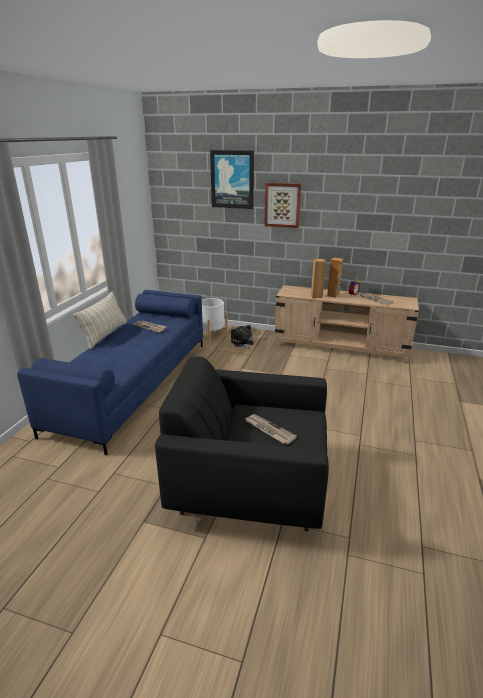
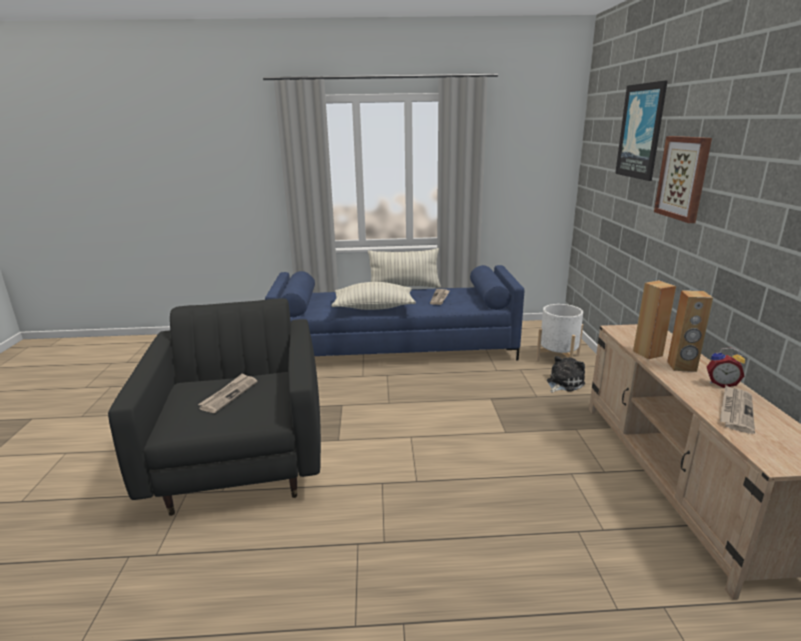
camera: 70 degrees right, 5 degrees down
(137, 354) = (374, 308): none -> pillow

